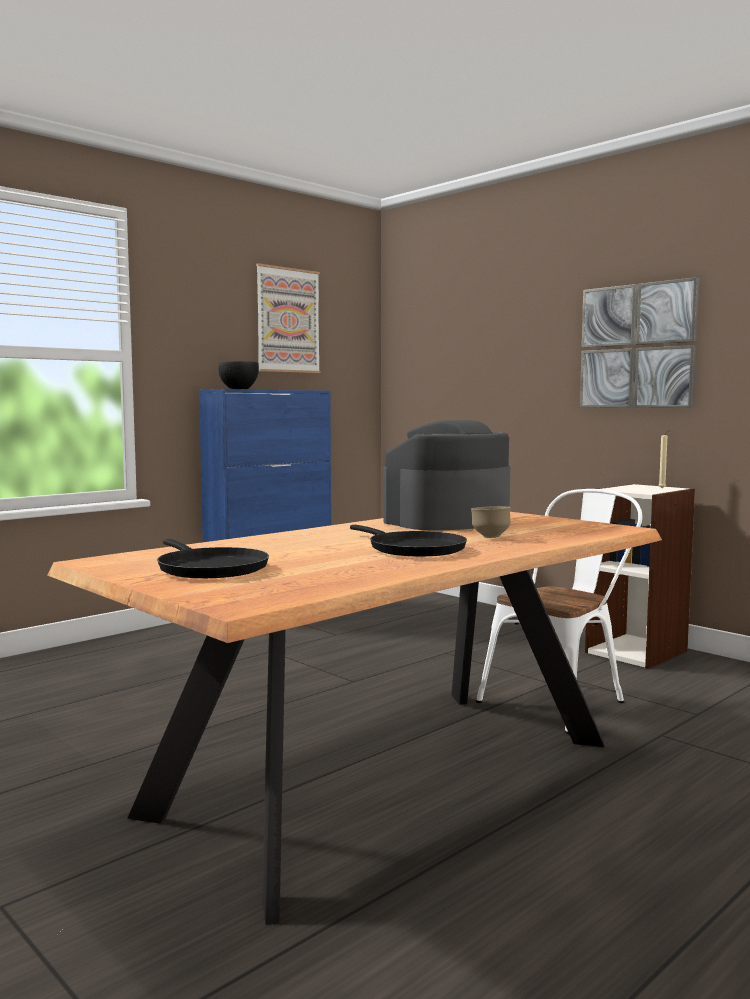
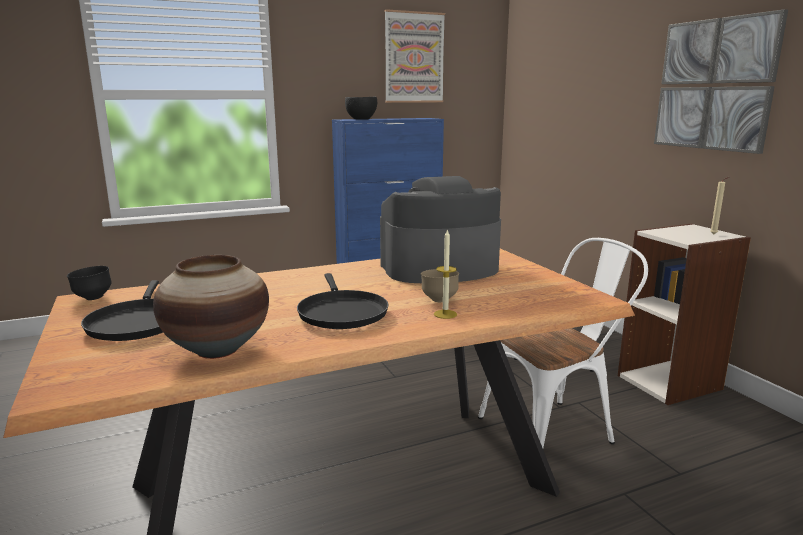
camera: 20 degrees right, 10 degrees up
(106, 560) = (92, 298): none -> black bowl
(342, 575) = (217, 350): none -> vase
(513, 543) = (445, 314): none -> candle

